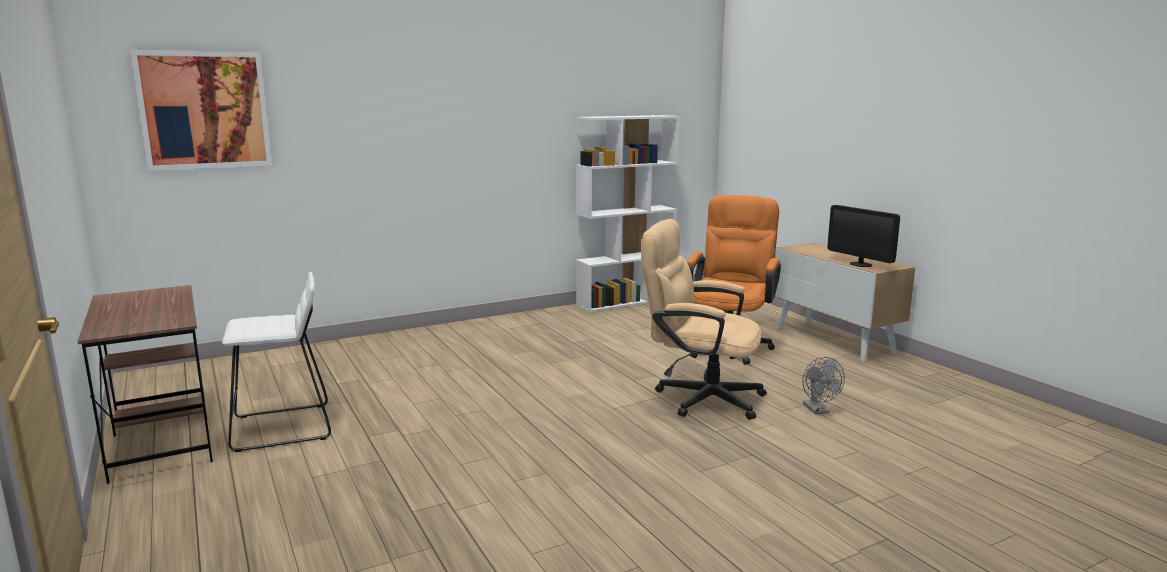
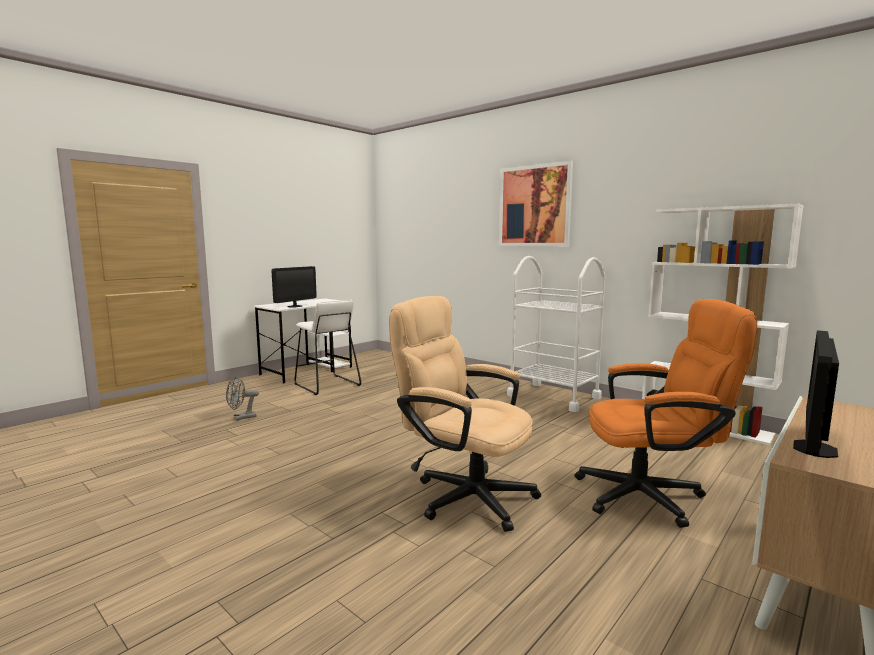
camera: 70 degrees right, 5 degrees down
(161, 437) = (307, 371): brown desk -> white desk
(173, 315) = (295, 306): none -> monitor
(204, 110) = (417, 212): picture -> picture (534, 206)
(507, 325) = (553, 397): none -> white cart
(699, 397) = (464, 494): beige office chair -> beige office chair turned 60 degrees counterclockwise
(818, 410) = (484, 580): grey fan -> grey fan (241, 418)

